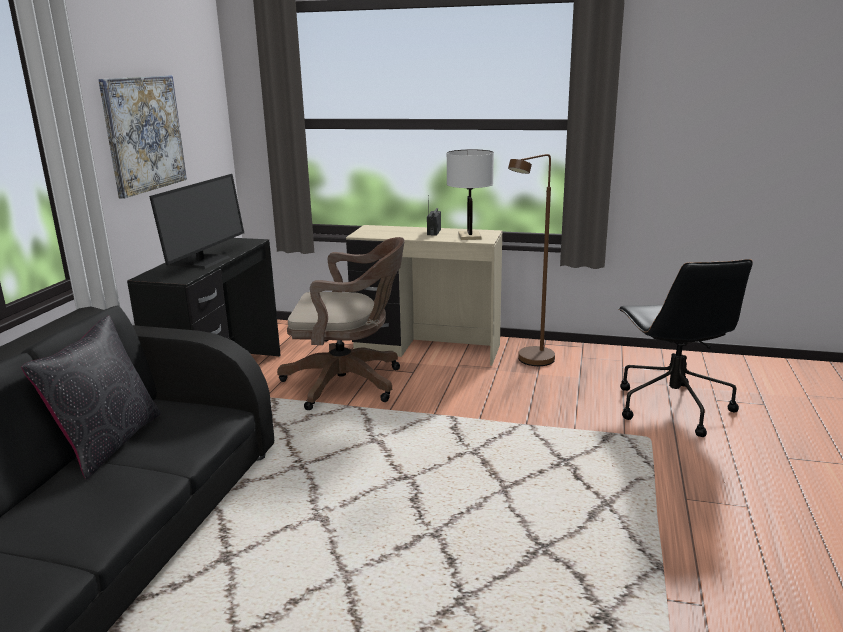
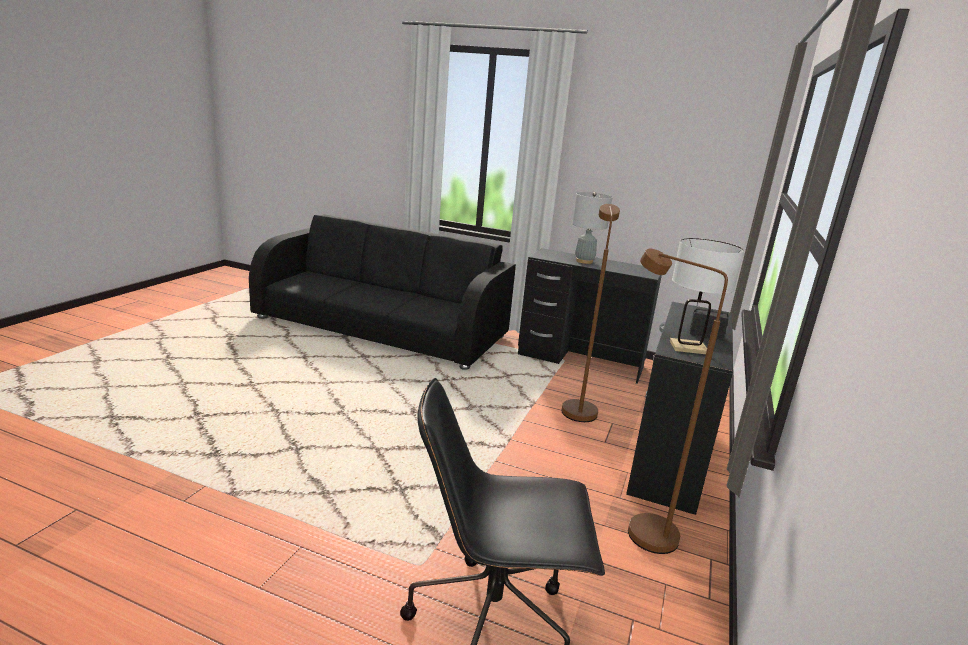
camera: 95 degrees right, 0 degrees up
(108, 443) = (432, 299): black pillow -> none
(144, 134) = (635, 168): picture -> none
(201, 261) = (584, 261): monitor -> grey table lamp
(349, 383) = (579, 408): brown office chair -> brown floor lamp
(427, 350) = (667, 458): beige desk -> black desk

